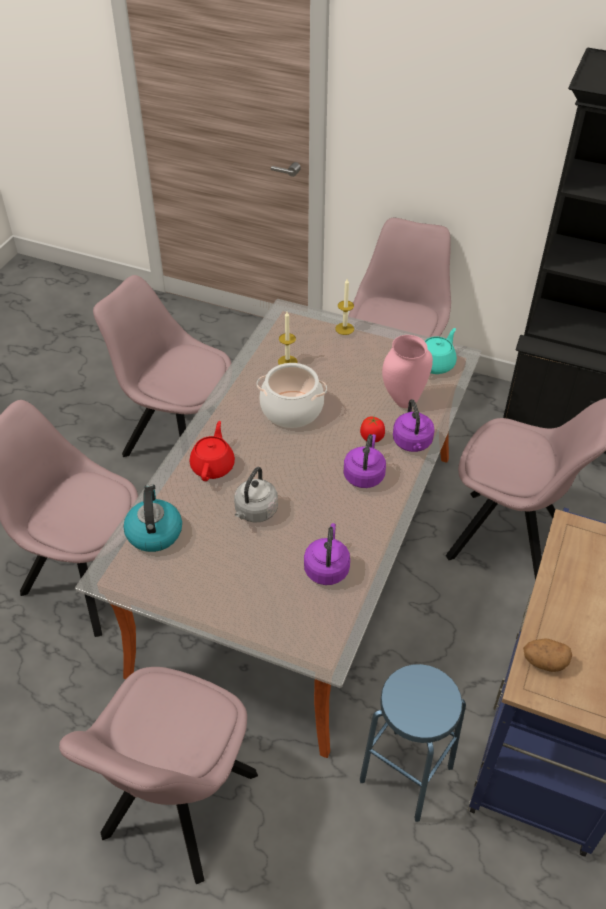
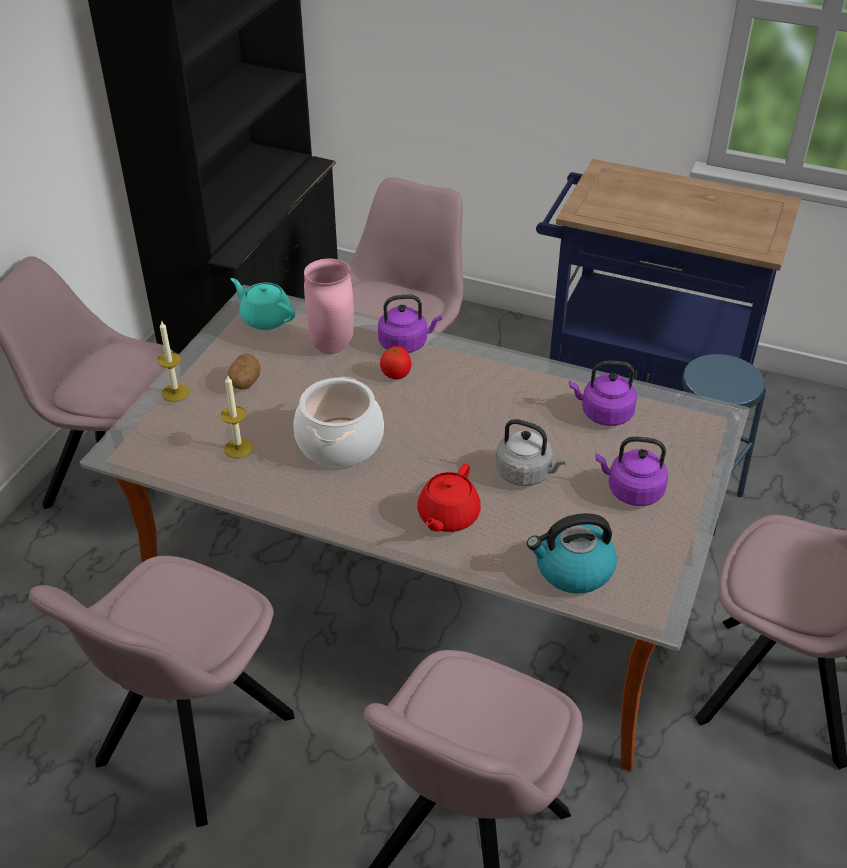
camera: 90 degrees left, 5 degrees down
(213, 466) = (447, 517): red teapot -> red teapot turned 75 degrees counterclockwise
(364, 474) = (458, 382): purple kettle -> purple kettle (631, 491)
(544, 662) = (736, 240): potato -> potato (245, 383)

